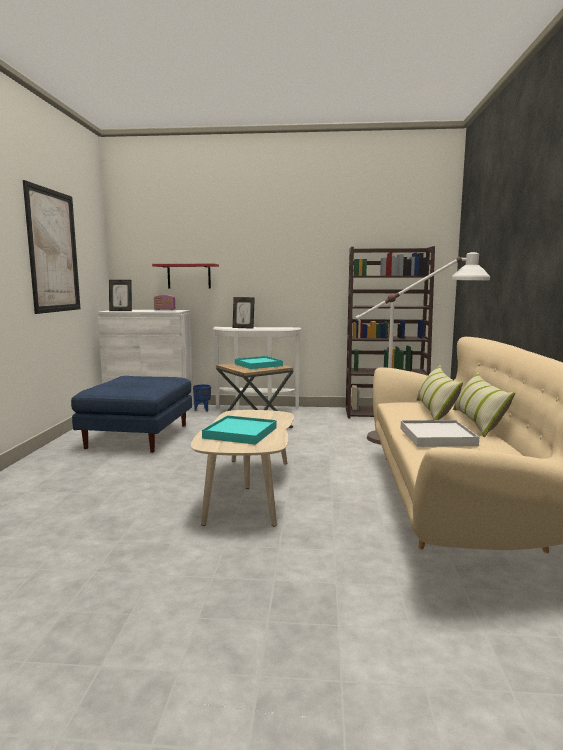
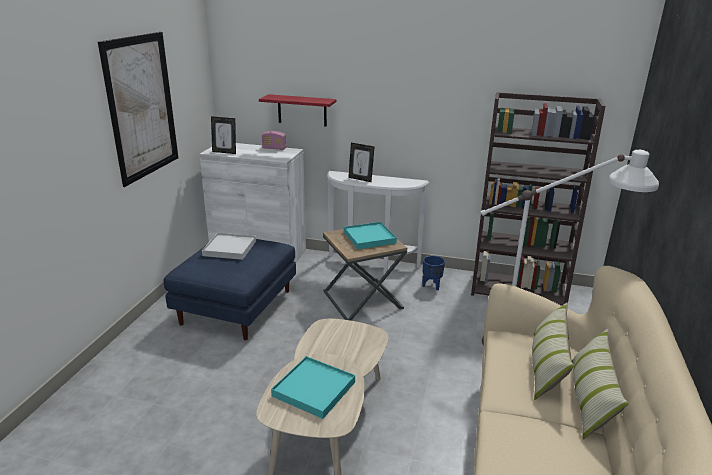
camera: 10 degrees right, 15 degrees up
(202, 410) = (313, 261): blue planter -> blue planter (432, 286)
(437, 437) = (526, 434): white tray -> white tray (230, 248)

